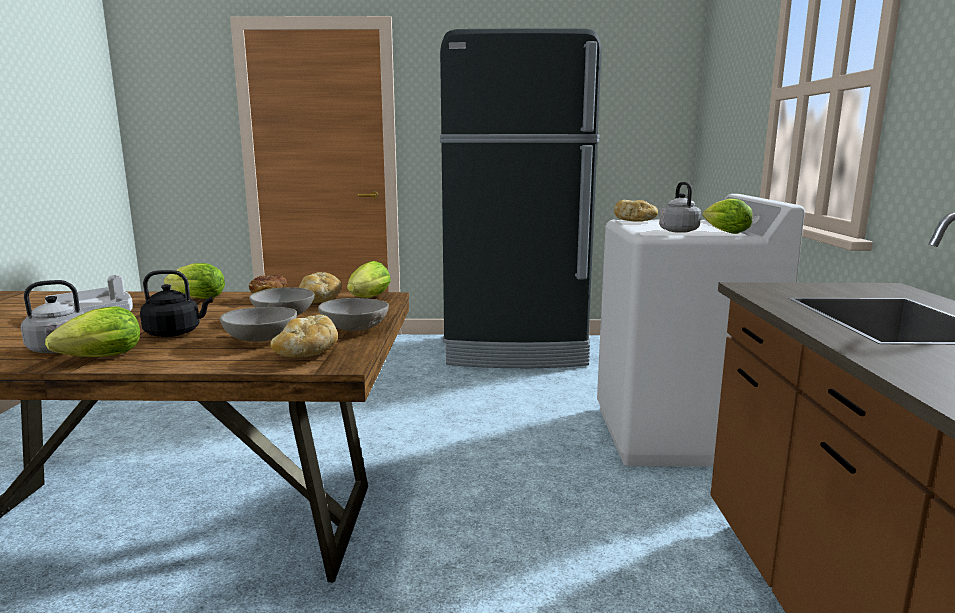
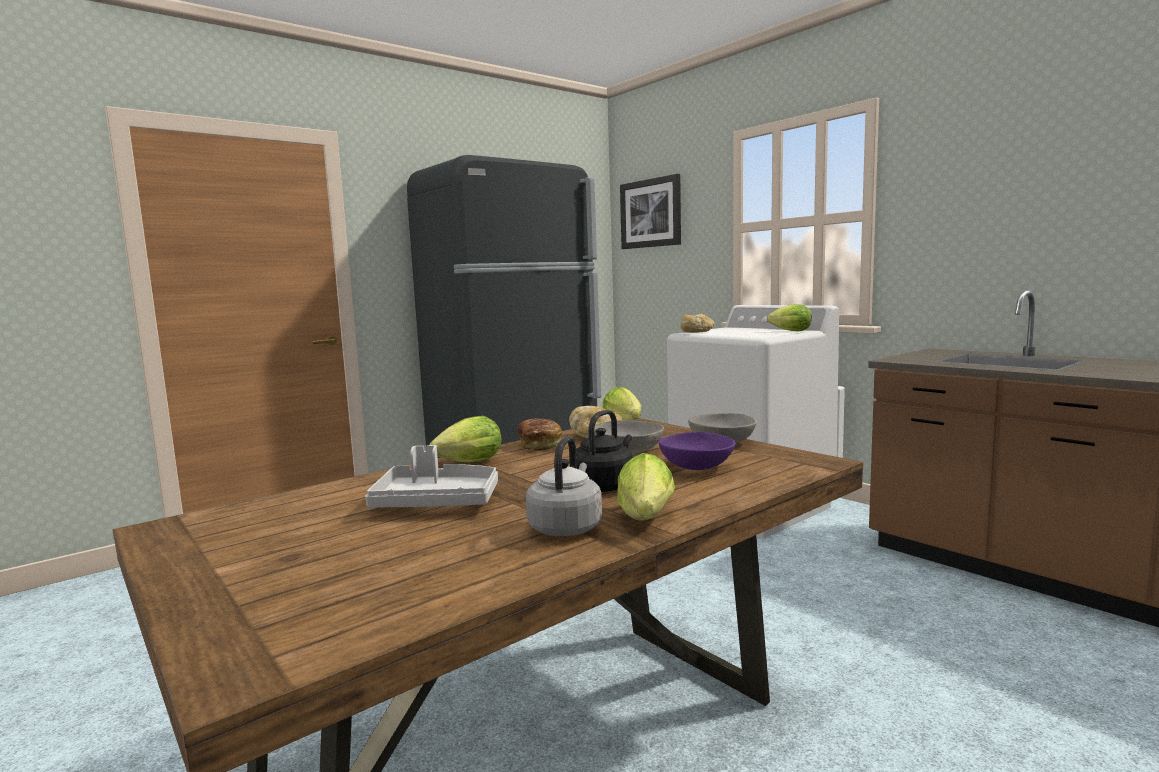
camera: 40 degrees left, 5 degrees down
(260, 339) = (696, 468): grey bowl -> purple bowl
(307, 354) = (777, 464): bread -> none
(677, 231) = (762, 333): grey kettle -> none
(723, 76) = (650, 213): none -> picture

